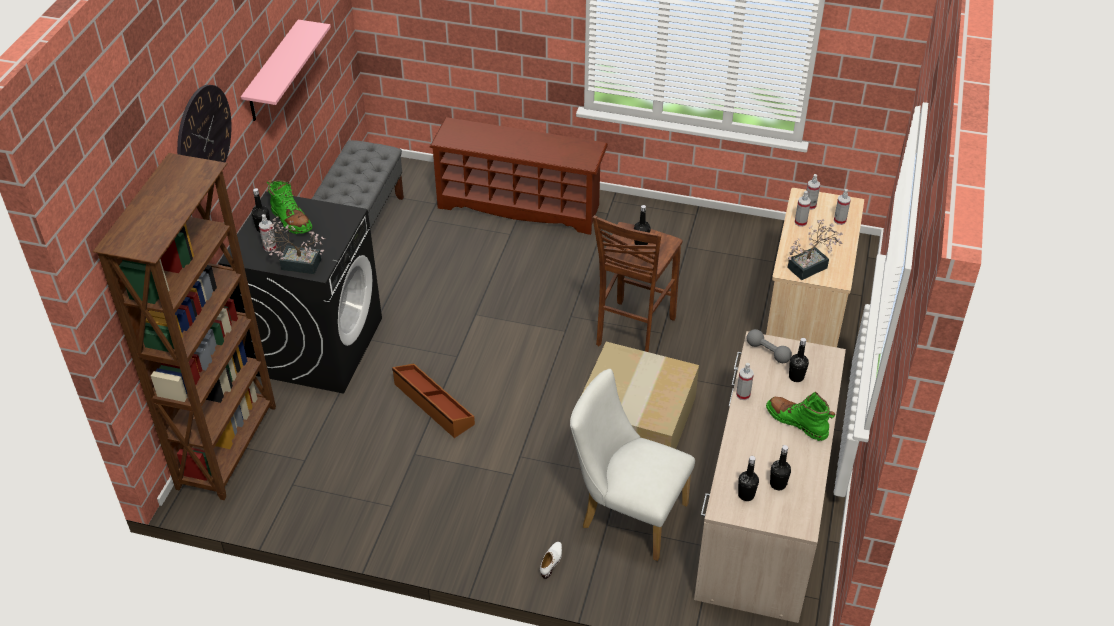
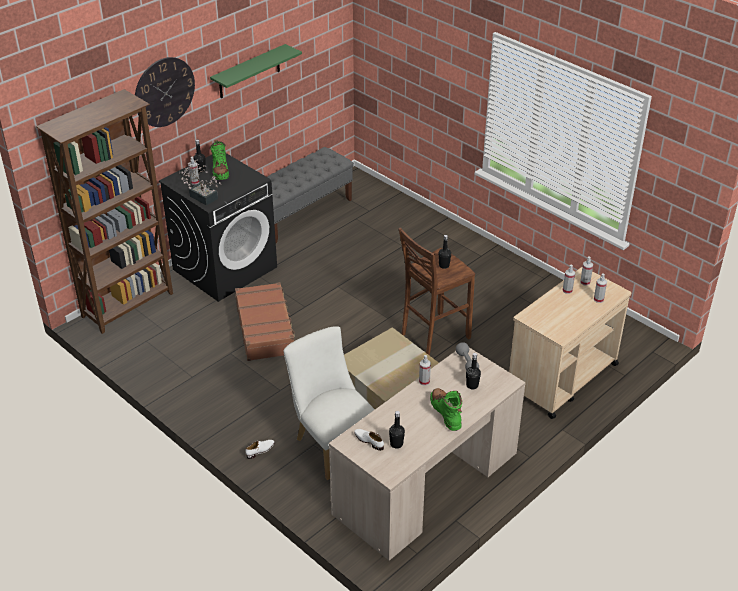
camera: 30 degrees right, 5 degrees down
(273, 72) = (249, 72): pink shelf -> green shelf
(432, 404) = (265, 329): brown storage box -> brown suitcase
(520, 206) = (424, 231): brown shoe rack -> none
(746, 495) = (369, 441): black bottle -> white shoe
(811, 266) = (548, 320): potted plant -> none

